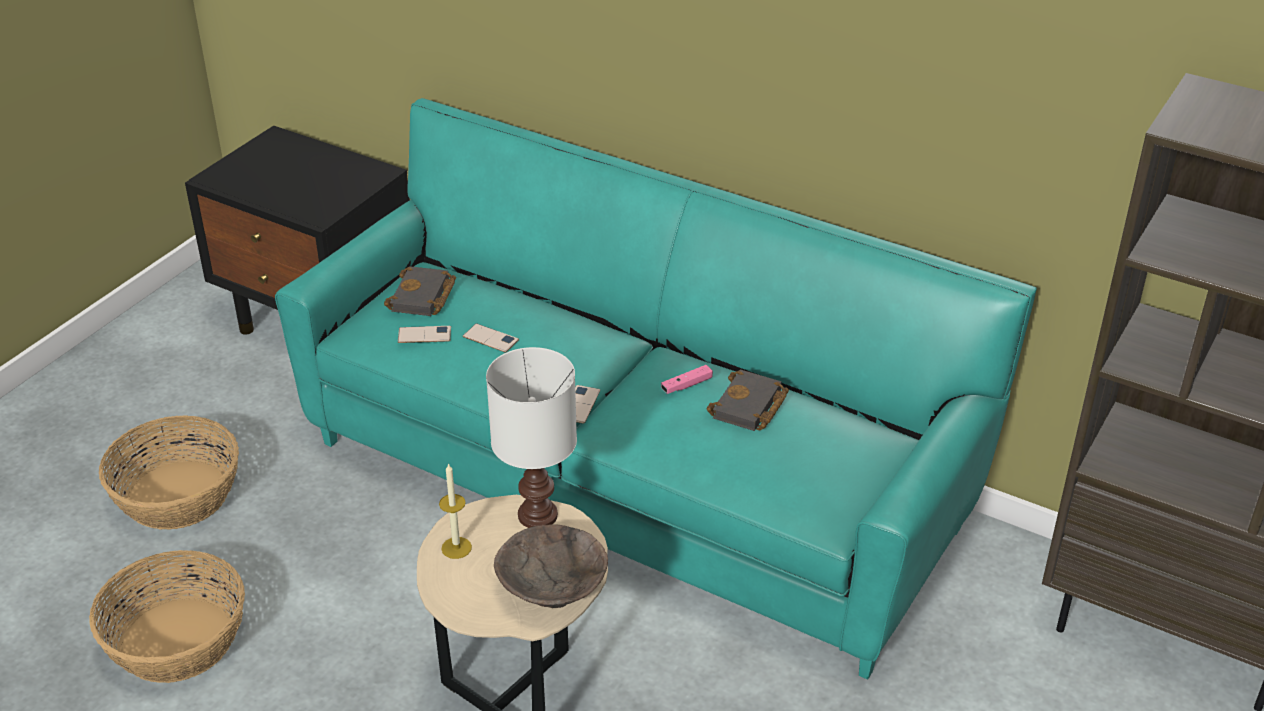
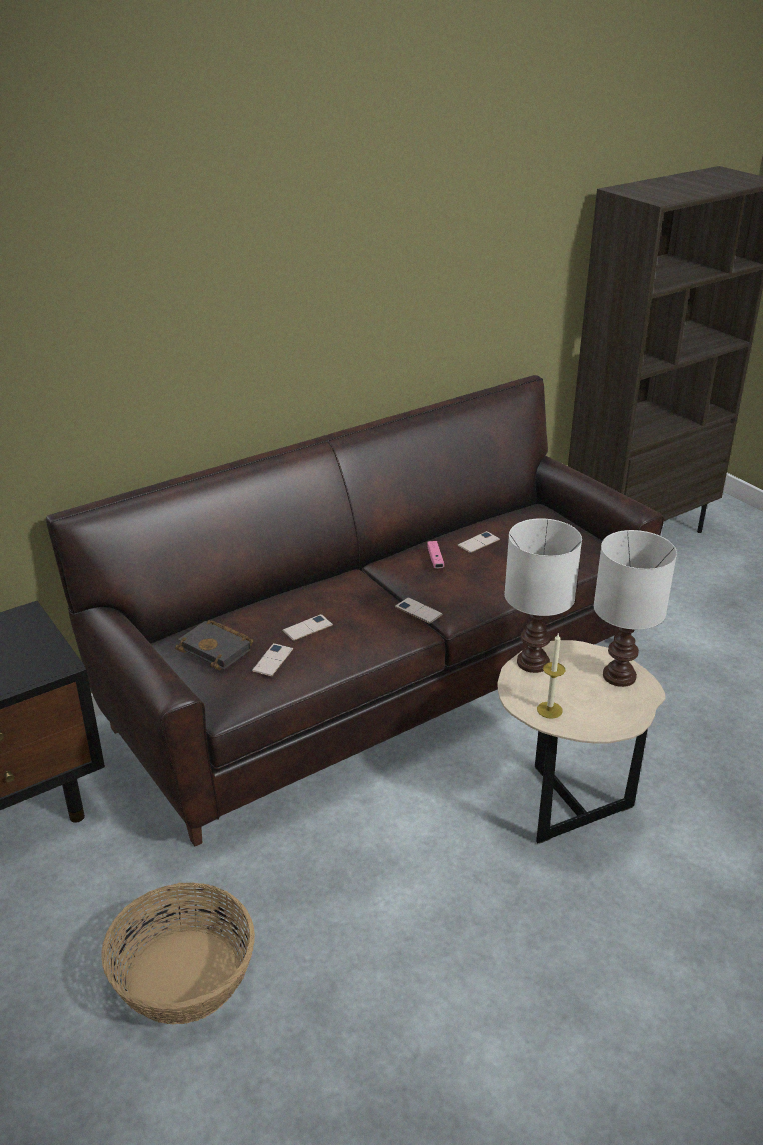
camera: 65 degrees left, 5 degrees down
(177, 639) = (394, 1016): basket -> none
(554, 590) = (619, 675): brown bowl -> white table lamp
(633, 484) = (380, 684): turquoise sofa -> brown sofa
(749, 408) = (478, 542): black book -> phone

